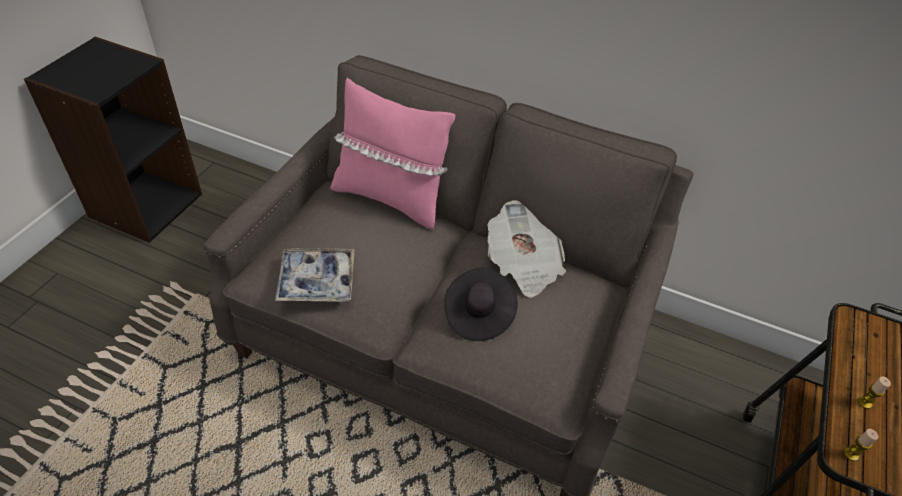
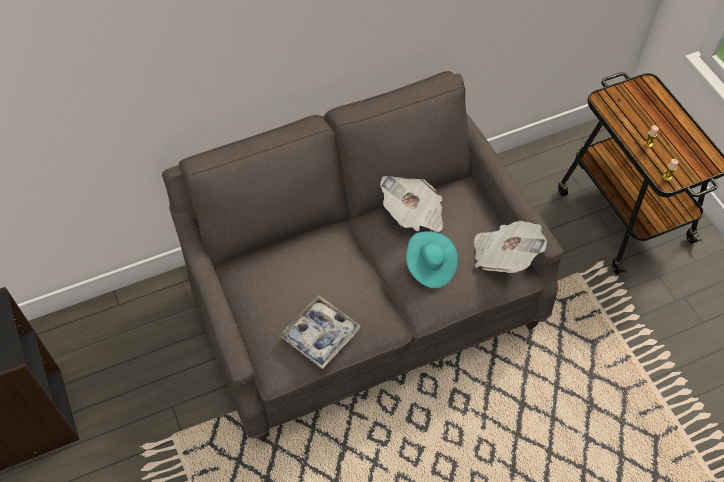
camera: 45 degrees left, 10 degrees up
(390, 198) = (280, 242): pink pillow -> none
(478, 315) = (430, 267): black hat -> turquoise hat
(561, 369) = (504, 256): none -> newspaper

